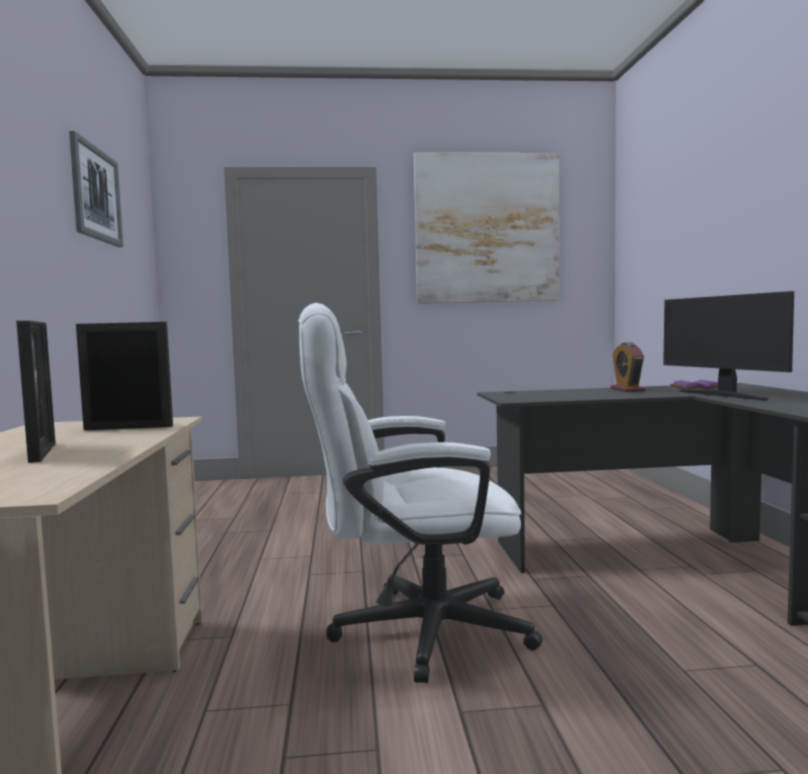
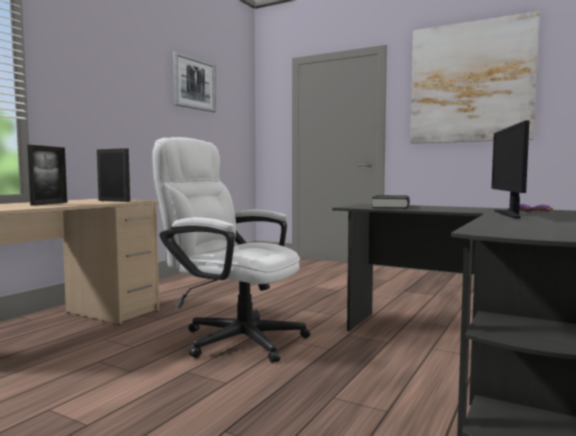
camera: 35 degrees right, 0 degrees up
(551, 395) = (391, 206): none -> black book
(627, 390) = (463, 208): alarm clock -> none

